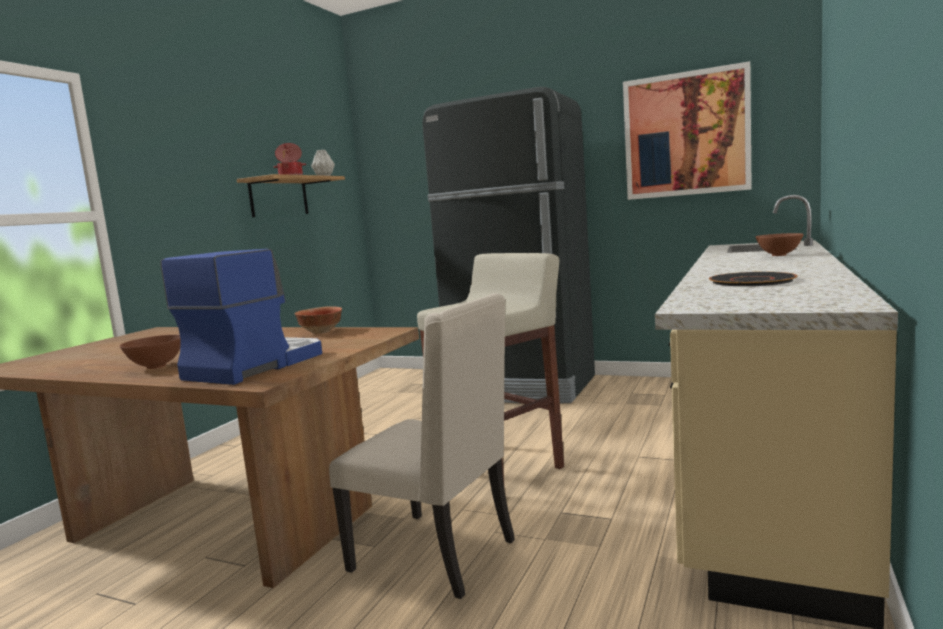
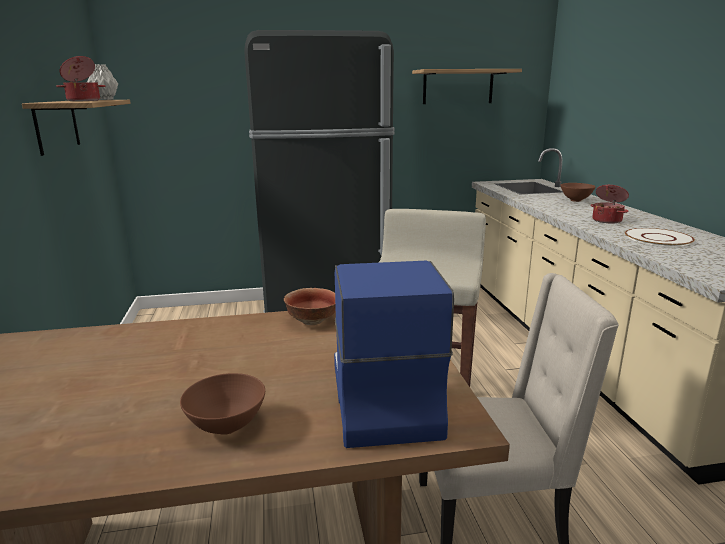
camera: 35 degrees left, 10 degrees up
(686, 134) = (458, 87): picture -> shelf
(749, 269) = (607, 220): none -> cooking pot
(751, 281) = (657, 238): black plate -> white plate

